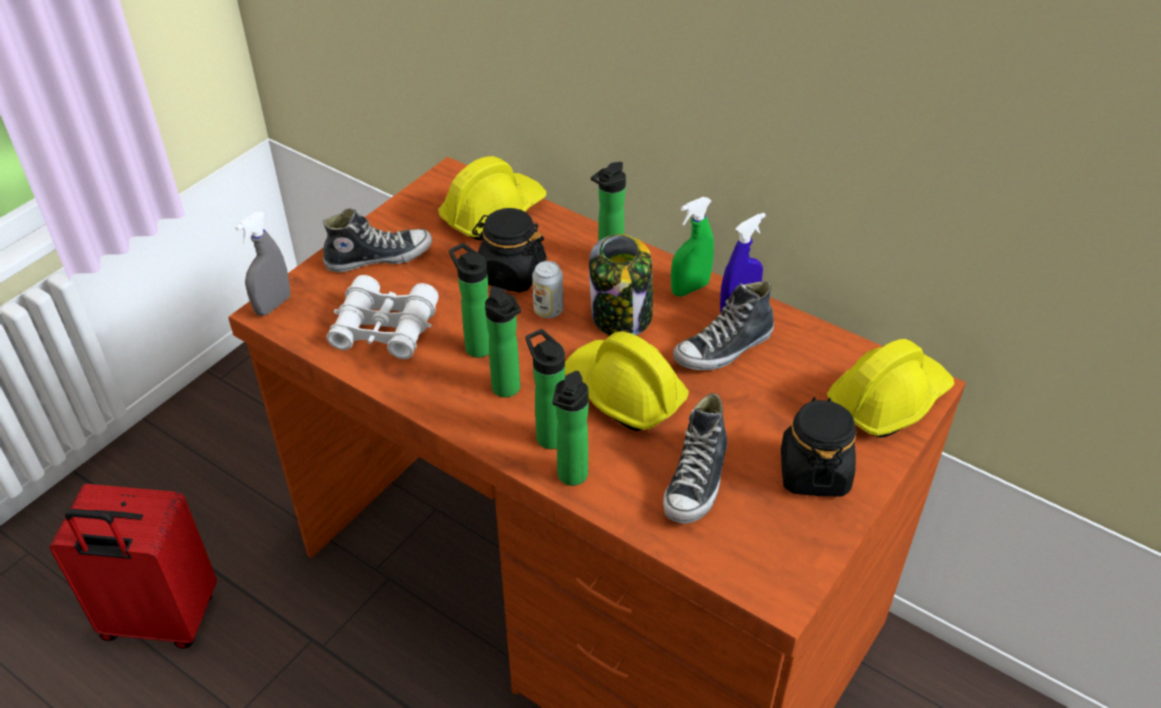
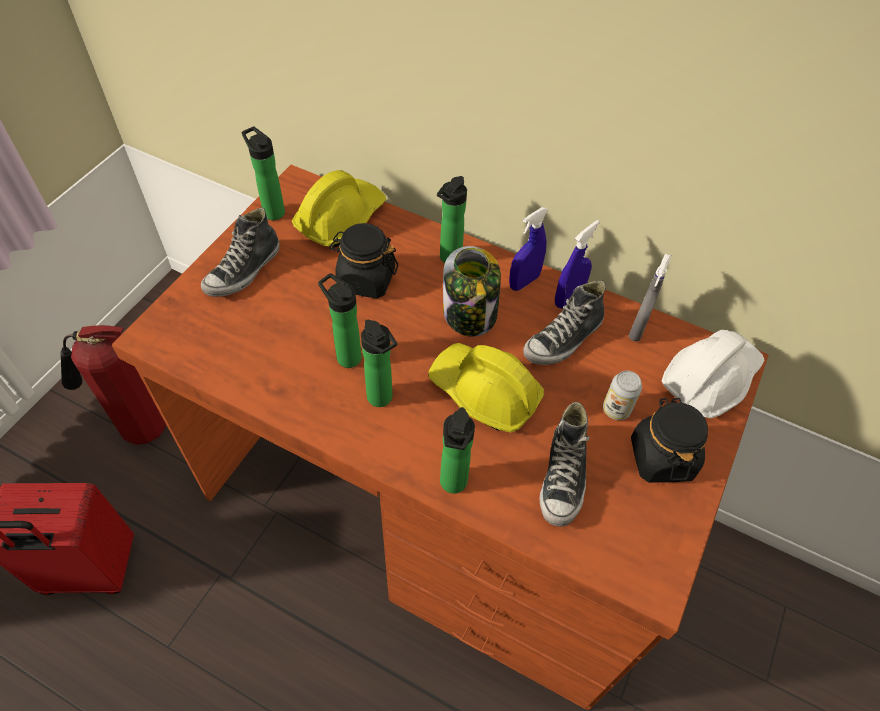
camera: 10 degrees left, 10 degrees up
(239, 471) = (139, 429): none -> fire extinguisher
(273, 305) = (152, 329): grey spray bottle -> grey spray bottle (637, 329)
(379, 257) = (244, 271): shoe -> shoe turned 150 degrees clockwise
(385, 328) = (260, 345): white binoculars -> none
(548, 310) = (405, 314): can -> can (616, 409)
(548, 435) = (425, 442): bottle -> bottle (272, 211)
(690, 288) = (524, 282): green spray bottle -> blue spray bottle
(888, 400) = (709, 378): yellow hard hat -> white hard hat

